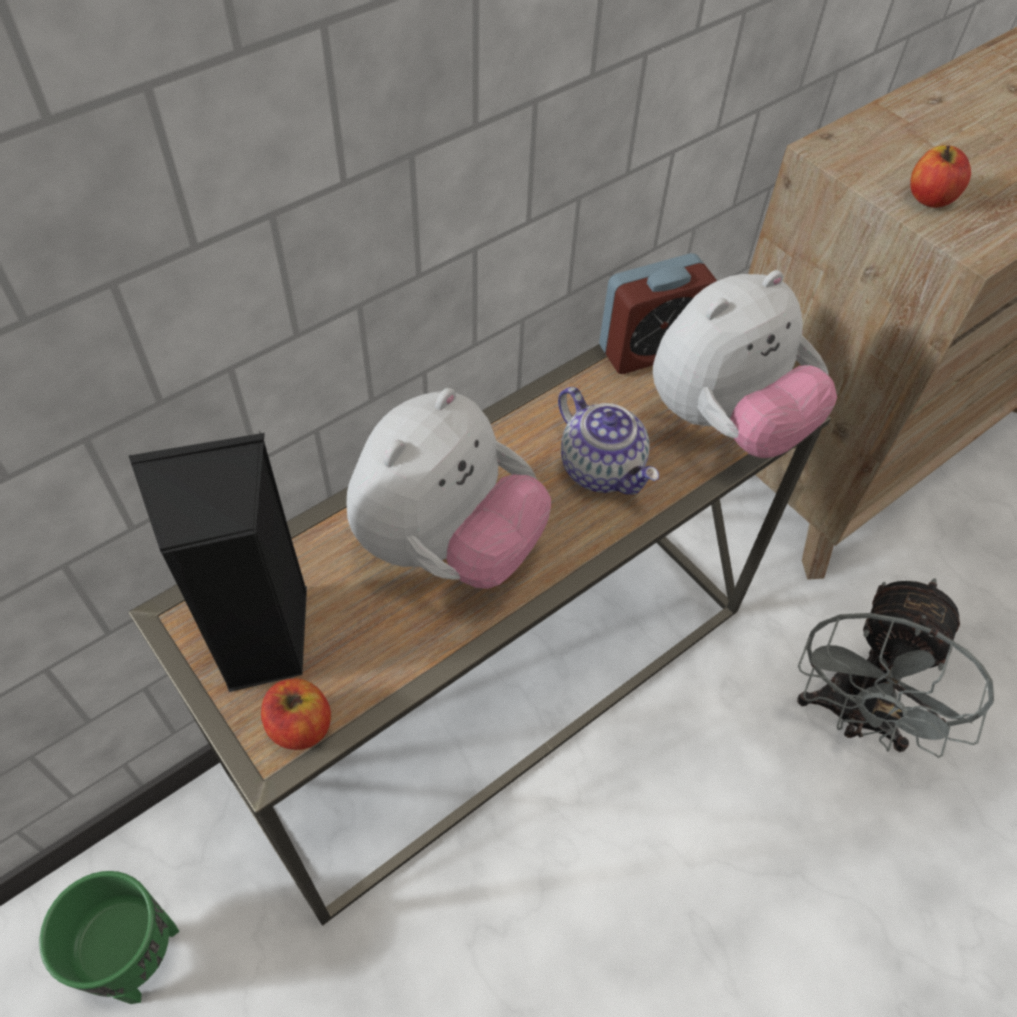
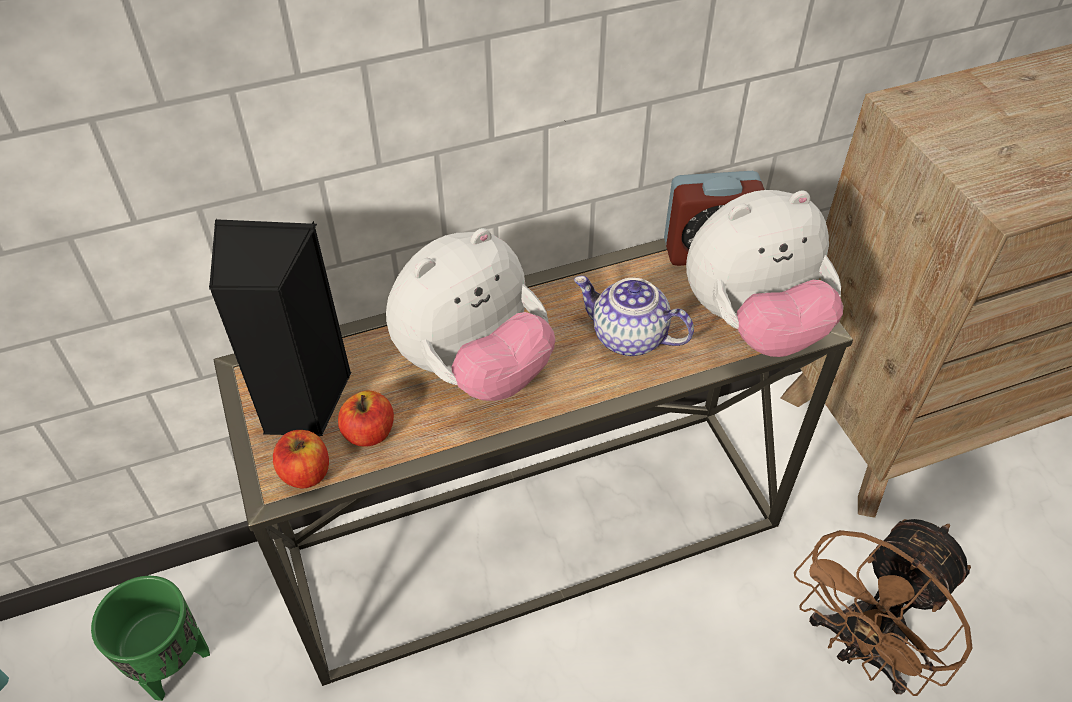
camera: 20 degrees right, 5 degrees down
(602, 468) = (628, 337): teapot -> teapot turned 135 degrees clockwise
(852, 717) = (859, 649): grey fan -> brown fan
(930, 198) = (982, 158): apple -> apple (369, 433)

